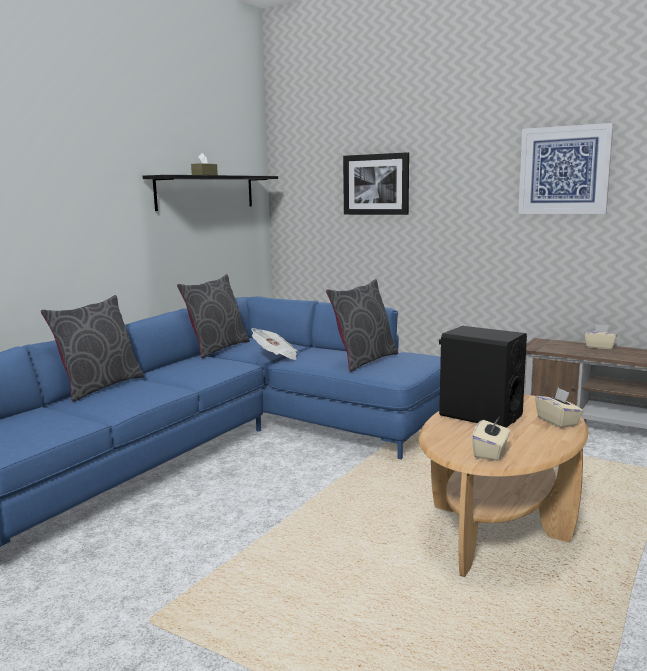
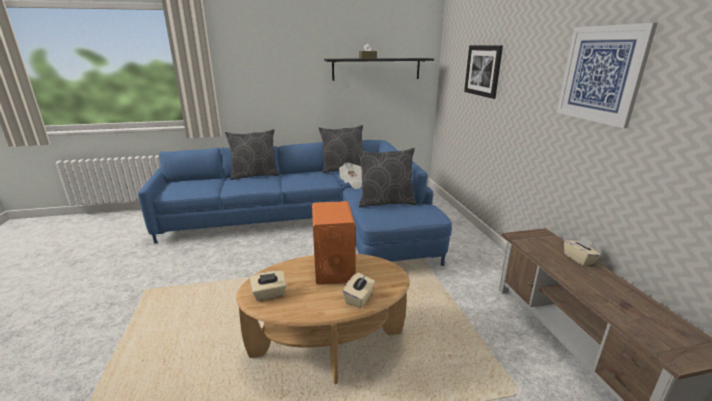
camera: 45 degrees right, 10 degrees up
(480, 415) = (333, 268): black speaker -> orange speaker

